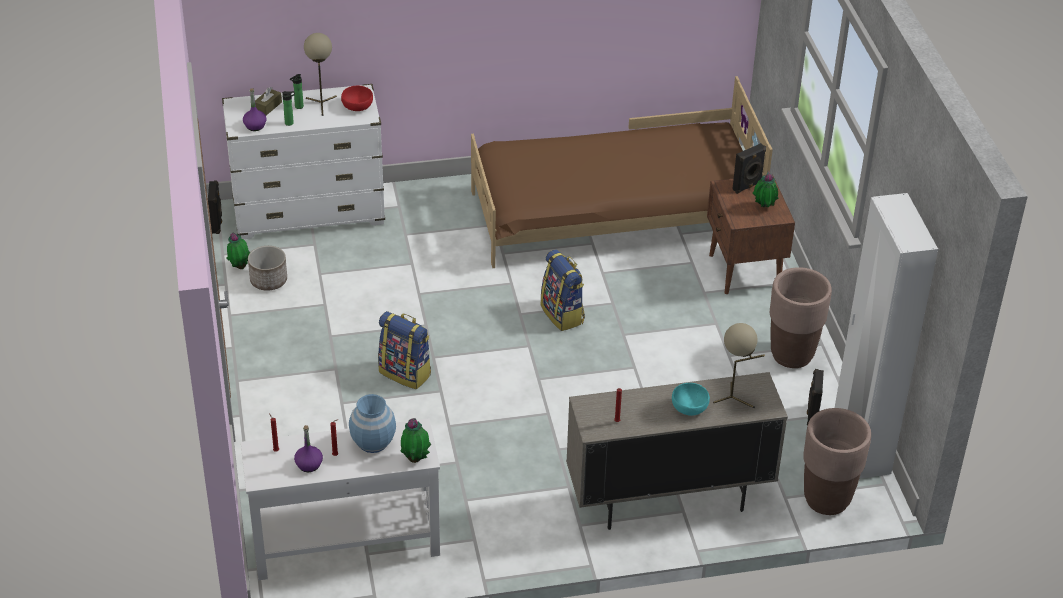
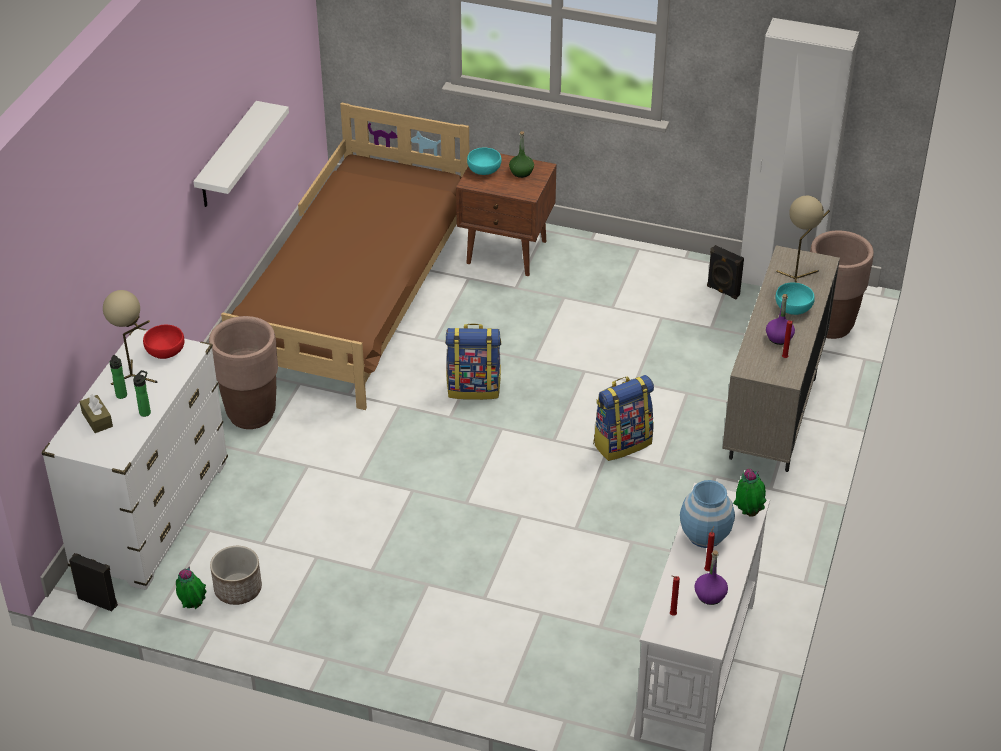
camera: 60 degrees left, 0 degrees up
(255, 126) = (124, 442): purple bottle -> purple bottle (779, 338)
(406, 373) = (474, 531): backpack -> backpack (622, 443)
(560, 34) = (227, 156): none -> white shelf
(747, 186) = (483, 169): black speaker -> turquoise bowl
(763, 207) = (521, 172): potted plant -> green bottle
(791, 355) = (639, 271): brown planter -> brown planter (251, 415)

